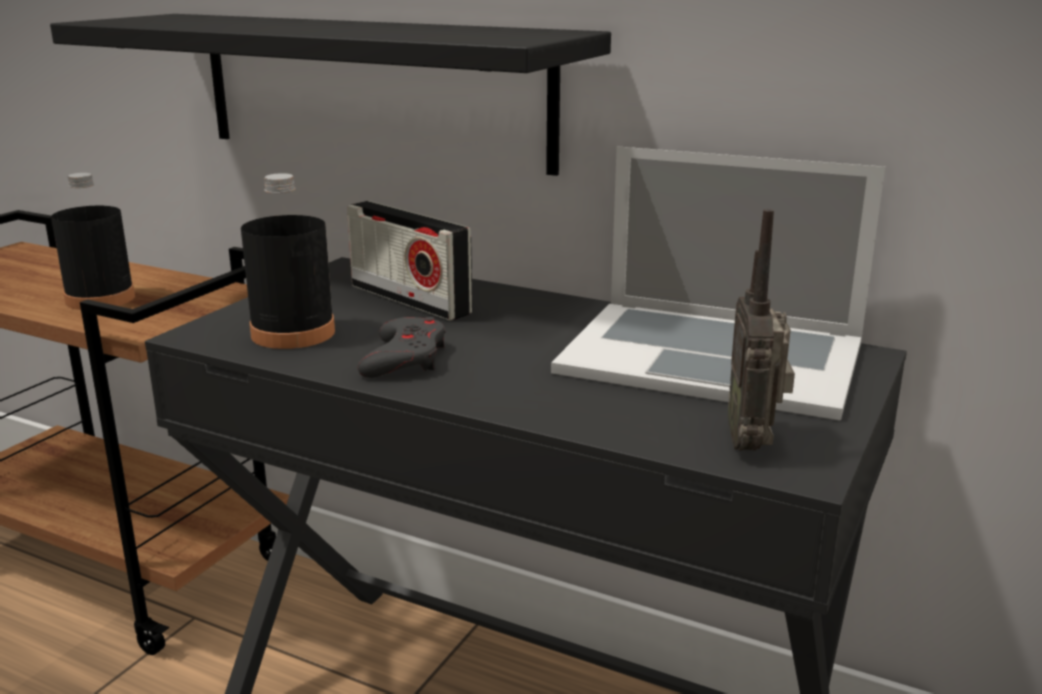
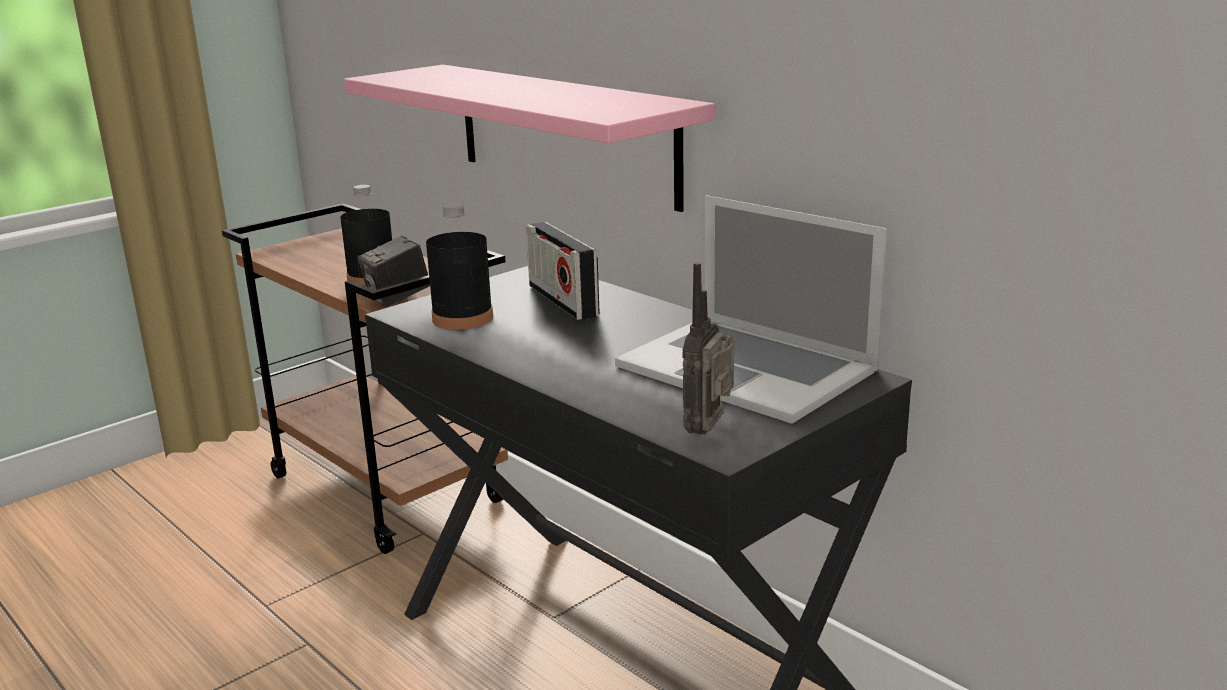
camera: 20 degrees right, 0 degrees up
(152, 320) = (397, 299): none -> camera
(372, 89) = (564, 133): black shelf -> pink shelf
(405, 358) = (524, 344): grey game controller -> none

